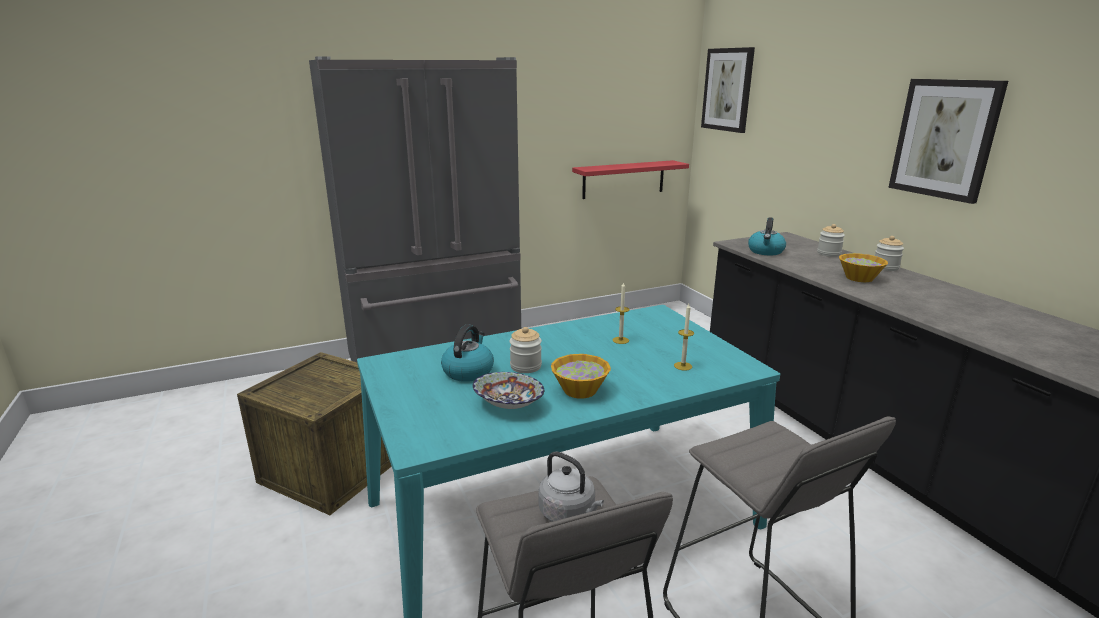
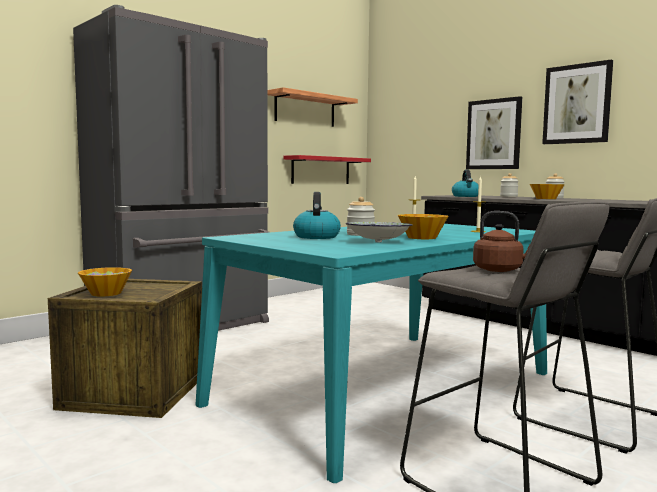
camera: 20 degrees left, 15 degrees down
(288, 391) = (106, 293): none -> bowl
(569, 514) = (500, 270): grey kettle -> brown kettle
(603, 108) = (305, 110): none -> shelf
(728, 89) = (396, 100): picture -> picture (494, 134)

